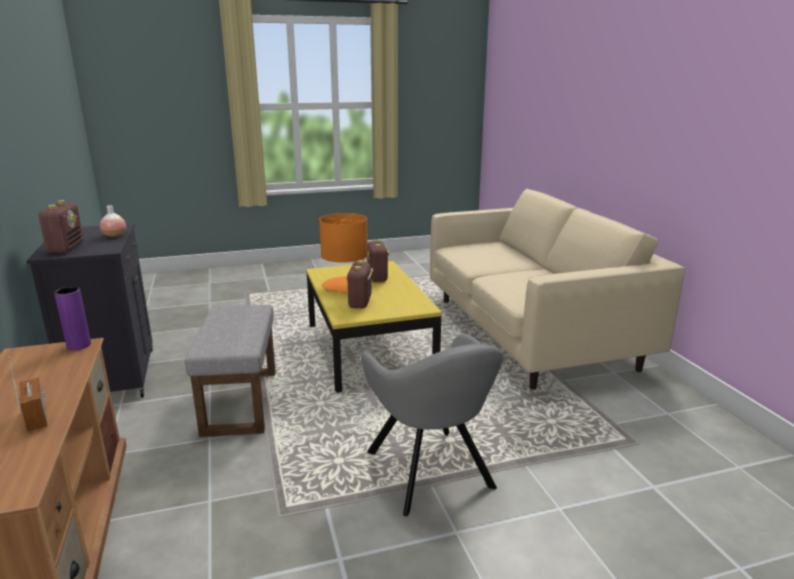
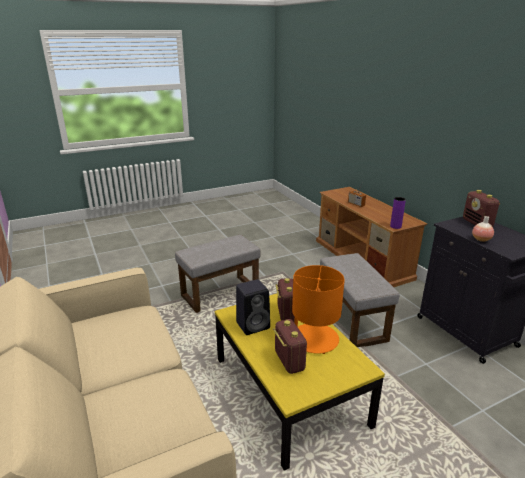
camera: 170 degrees right, 5 degrees up
(400, 298) = (253, 325): none -> black speaker
(431, 473) = (220, 293): grey armchair -> grey ottoman

